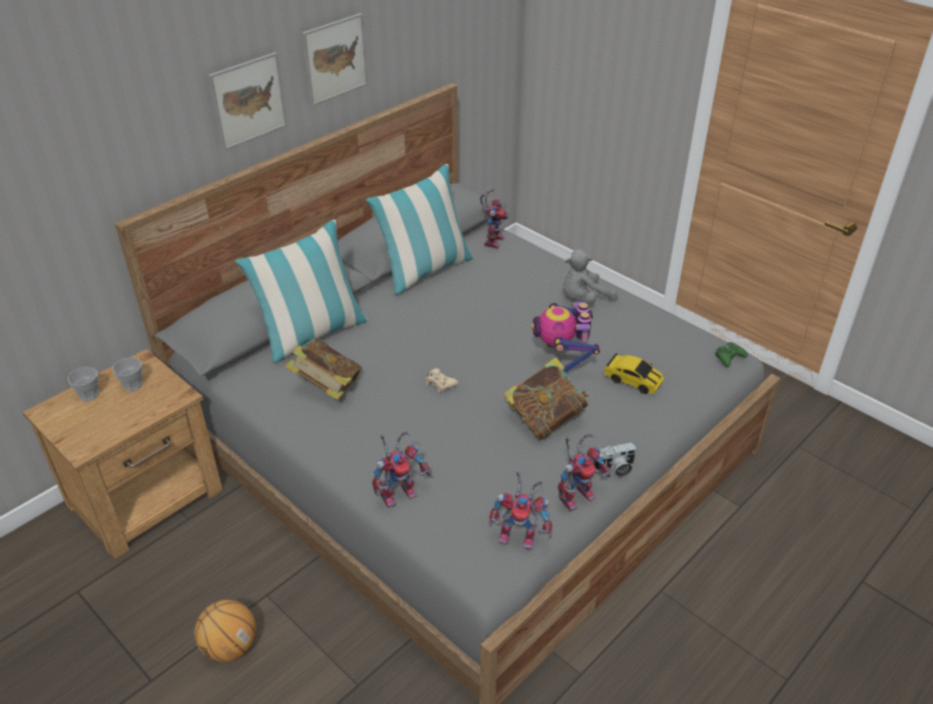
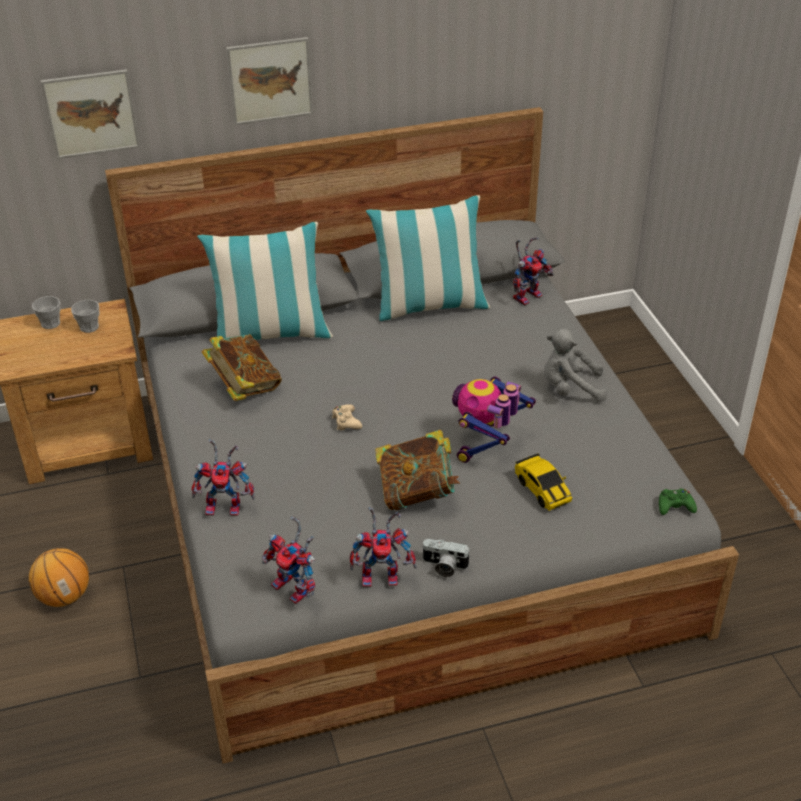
camera: 30 degrees right, 0 degrees up
(335, 59) = (383, 55): picture -> picture (91, 113)

